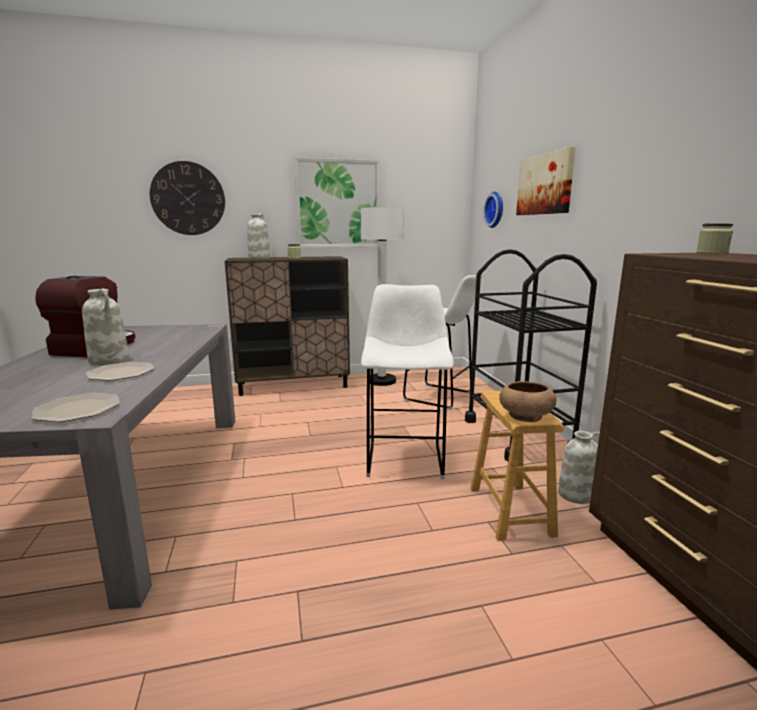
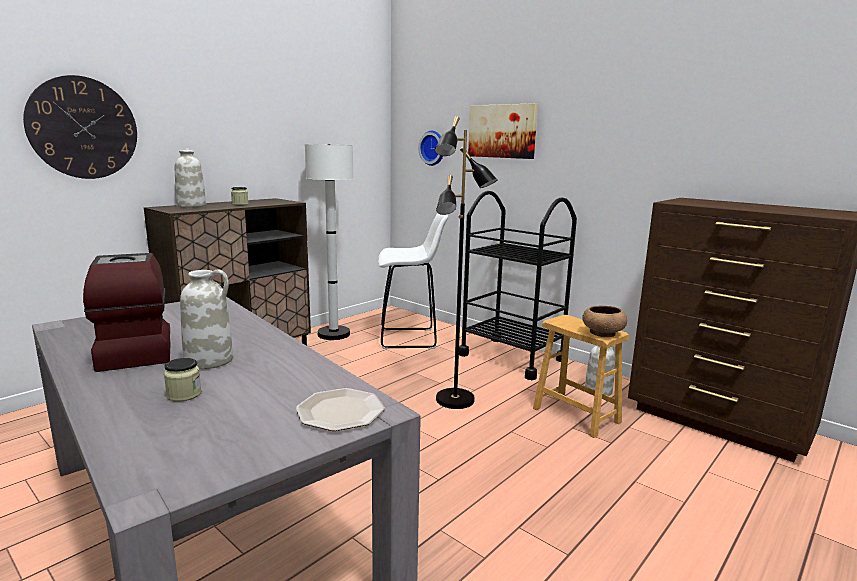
camera: 35 degrees left, 0 degrees up
(120, 373) = (268, 369): plate -> none
(338, 204) = (270, 137): picture -> none
(405, 459) = (455, 400): white stool -> black floor lamp
(712, 253) = (690, 199): jar -> jar (184, 394)

